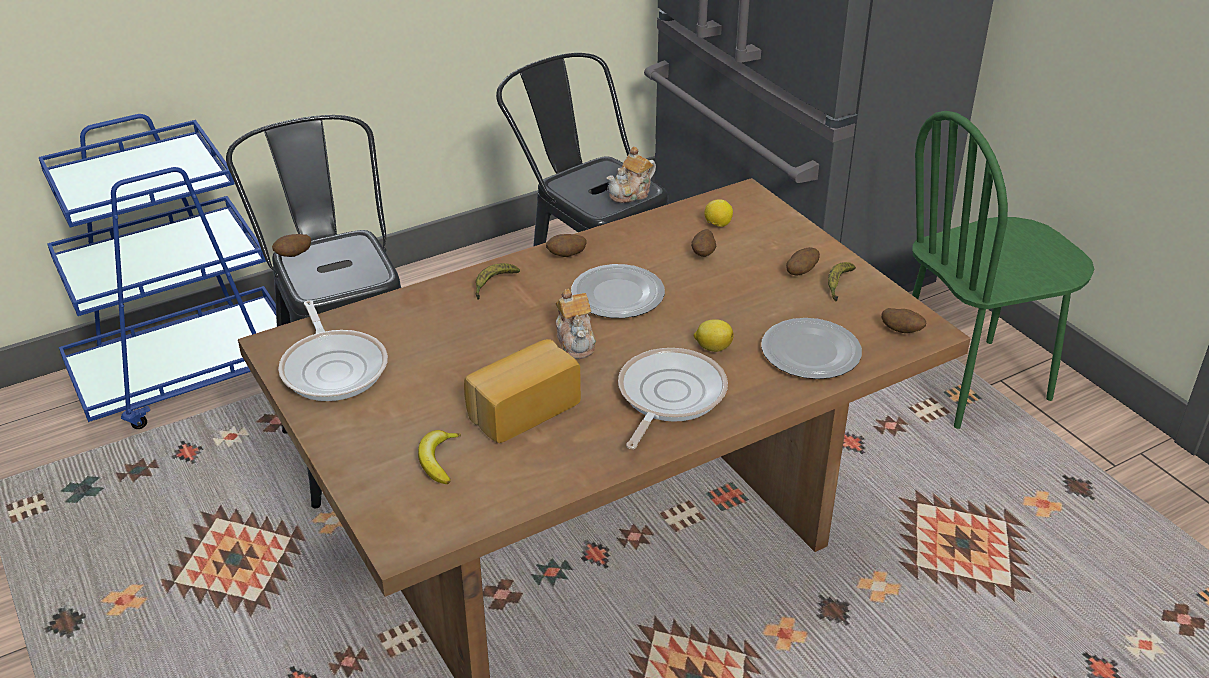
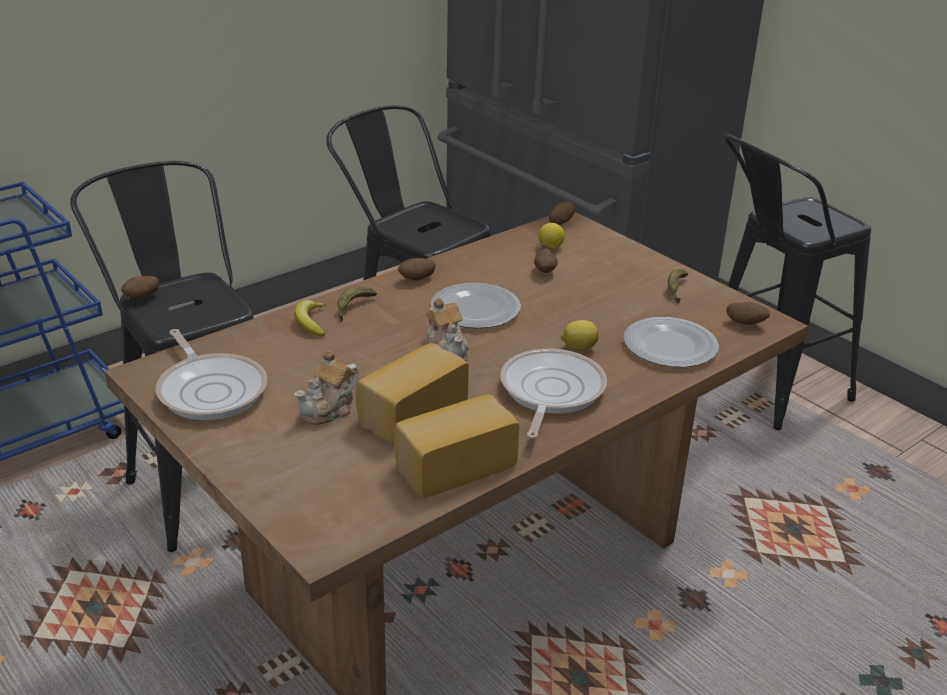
camera: 10 degrees left, 5 degrees down
(438, 460) = (339, 466): banana -> banana (311, 322)
(549, 469) = (453, 464): none -> bread
(631, 194) = (458, 230): teapot -> teapot (329, 409)
(801, 272) = (638, 281): potato -> potato (561, 223)
(972, 382) = (763, 391): green chair -> black stool

